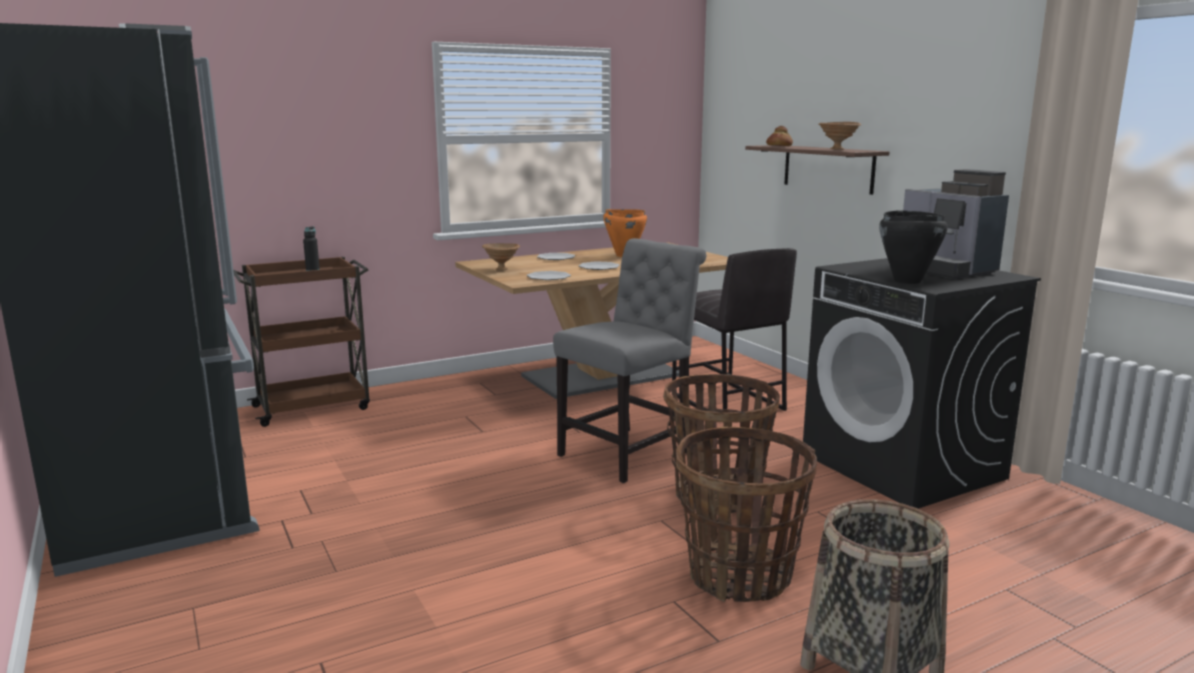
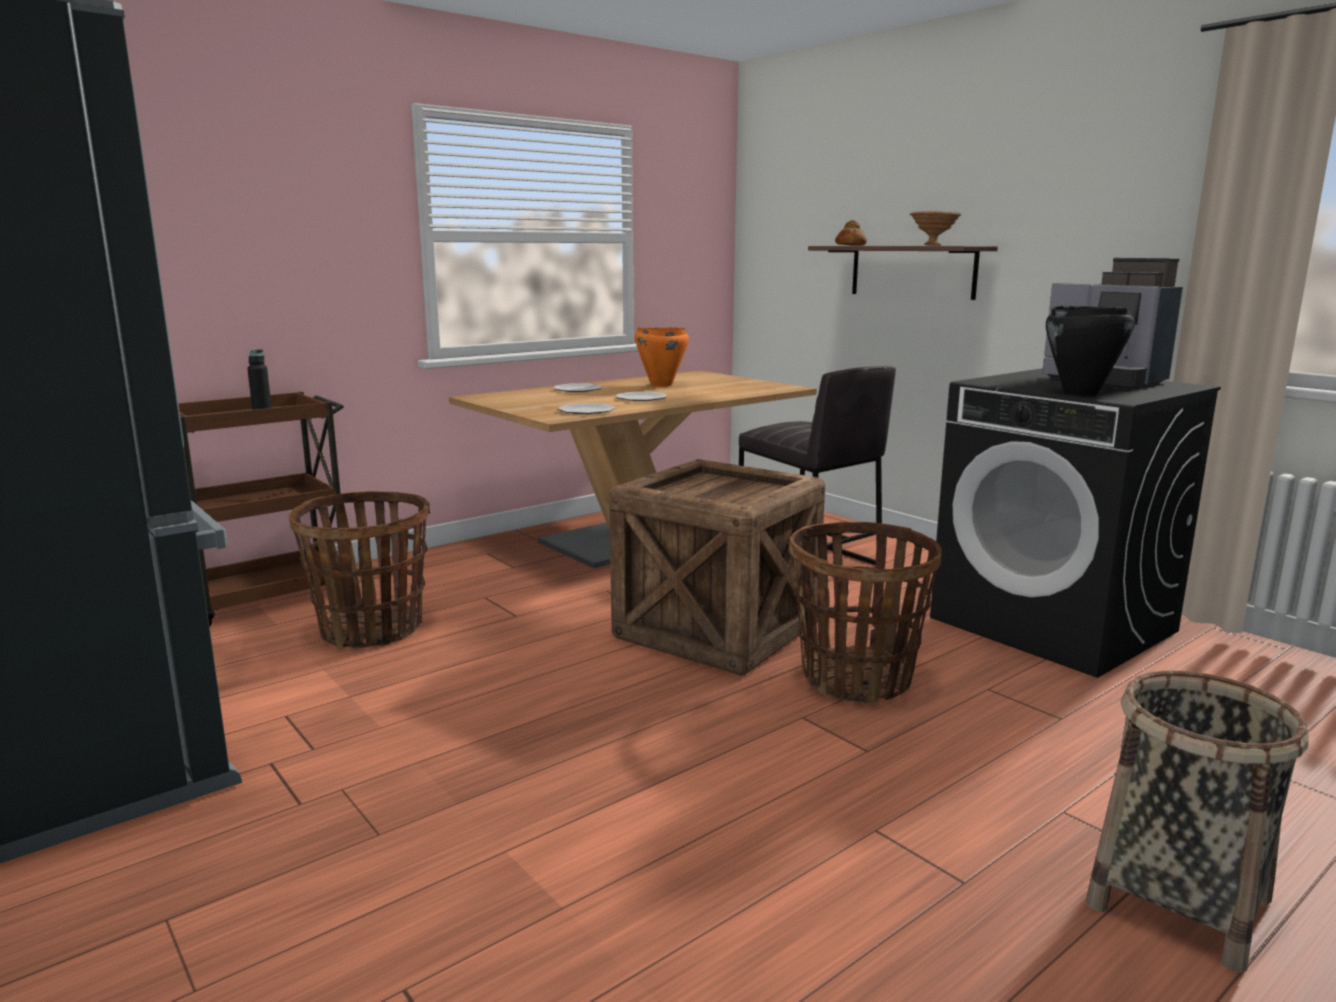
camera: 10 degrees left, 0 degrees up
(501, 269) = (517, 404): brown bowl -> none
(629, 452) = (720, 630): grey chair -> crate
(740, 576) = (941, 785): basket -> basket (371, 630)

